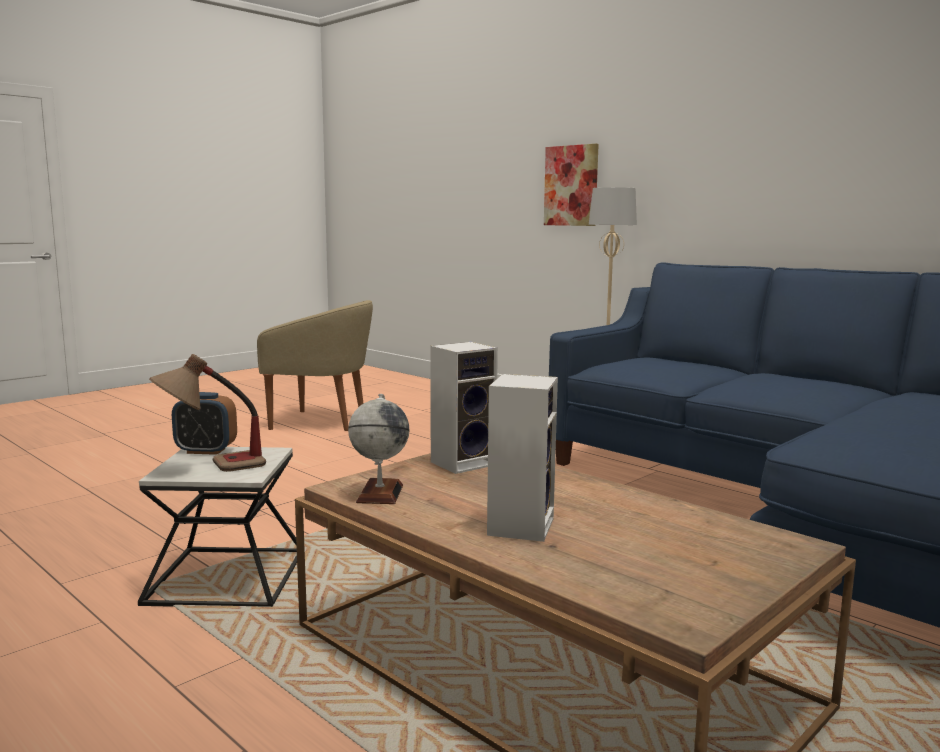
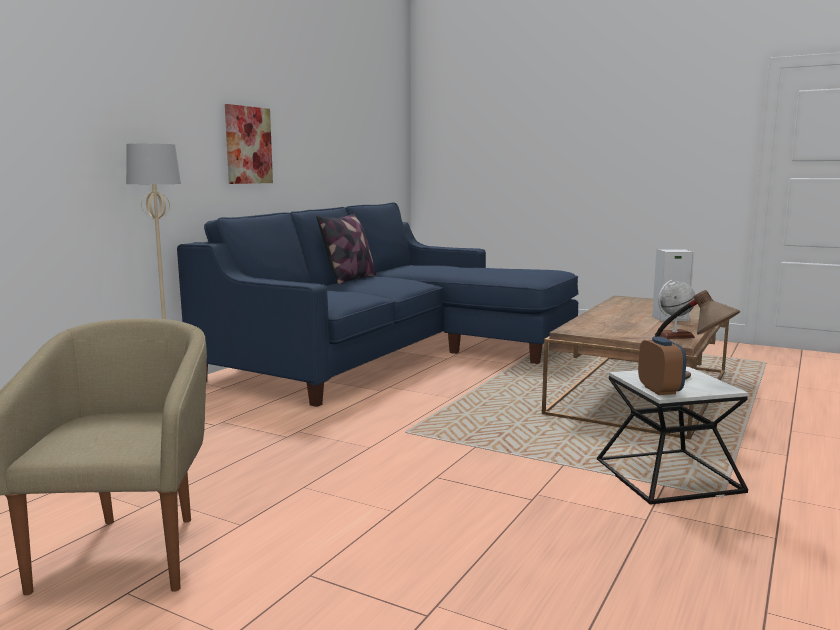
camera: 105 degrees left, 0 degrees up
(464, 463) = (596, 329): speaker -> none
(571, 185) = (52, 136): picture -> picture (248, 145)
(811, 378) = (349, 279): none -> pillow

